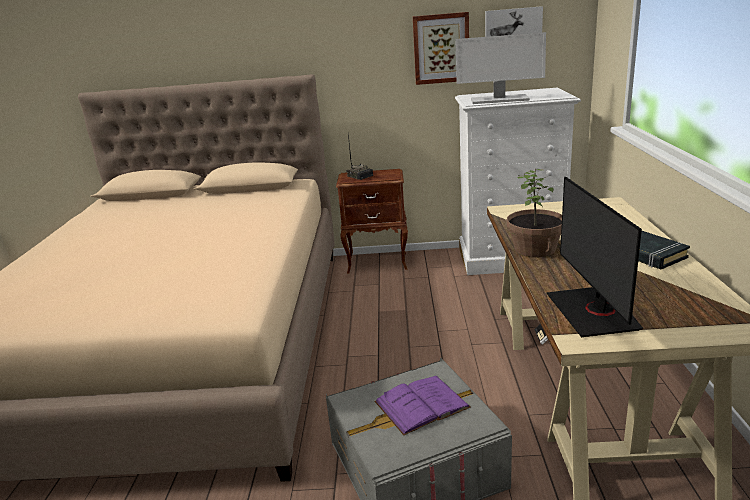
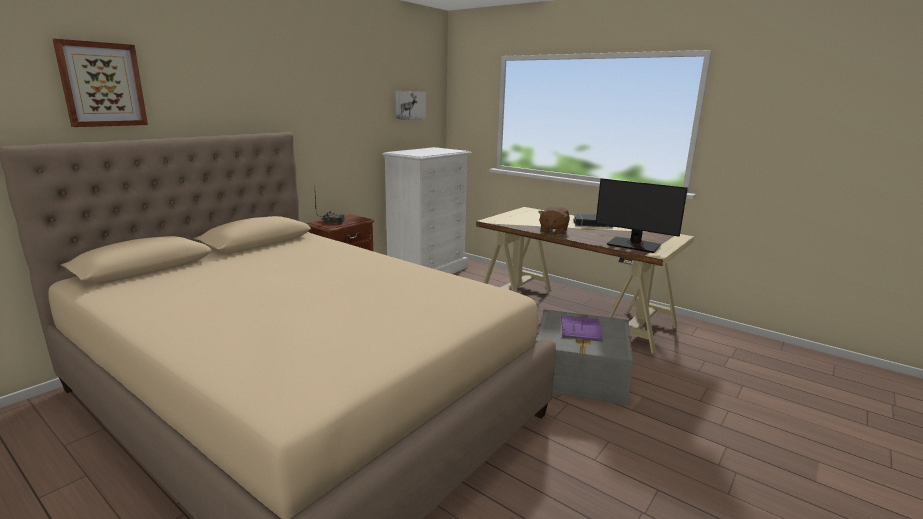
camera: 55 degrees left, 5 degrees down
(441, 48) = (371, 116): picture -> picture (102, 84)
(499, 100) = (428, 153): monitor -> none
(535, 249) = (553, 231): potted plant -> brown plush toy

